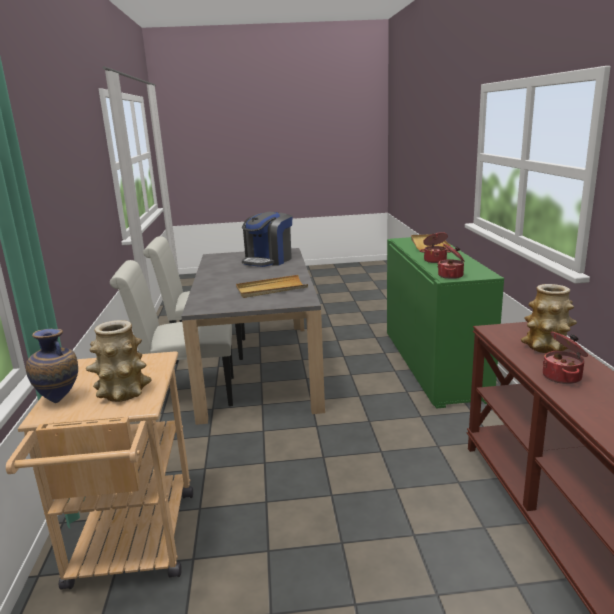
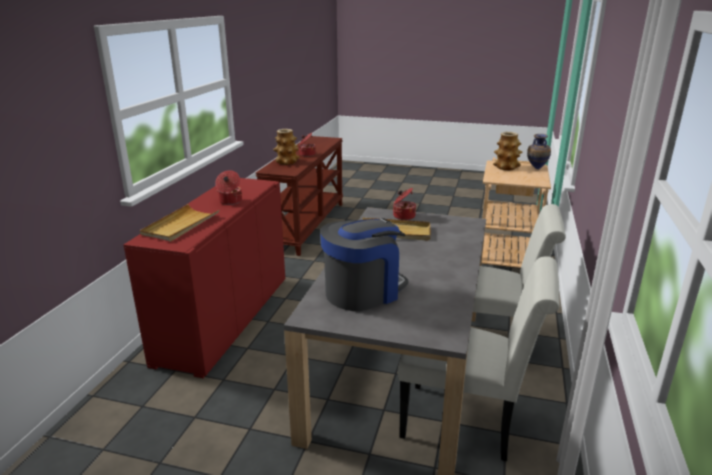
camera: 160 degrees left, 5 degrees up
(433, 364) = (225, 318): green cabinet -> red cabinet
(451, 276) = (257, 184): cooking pot -> cooking pot (403, 216)

